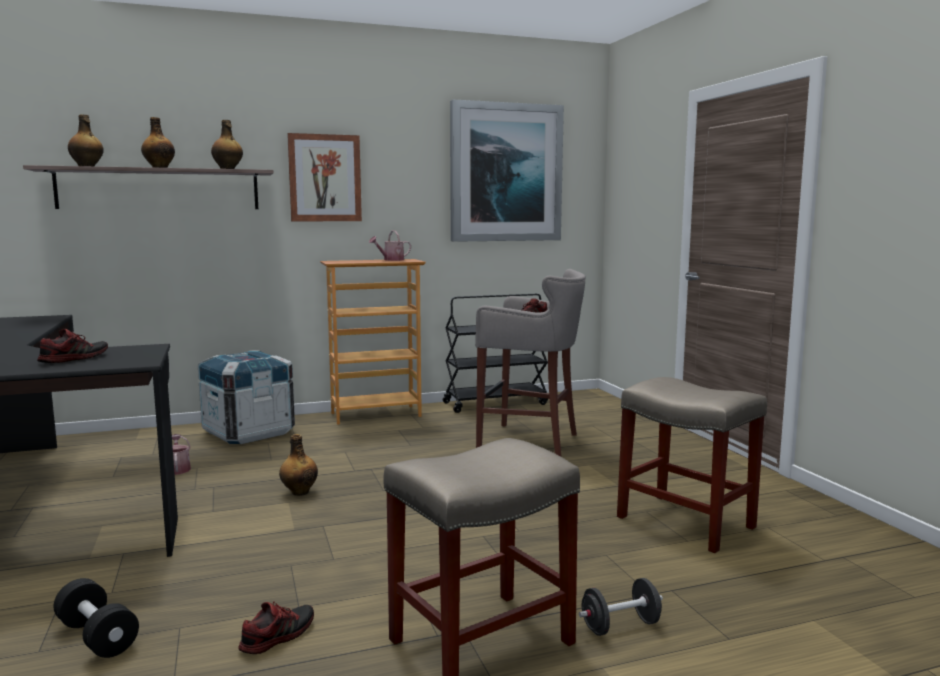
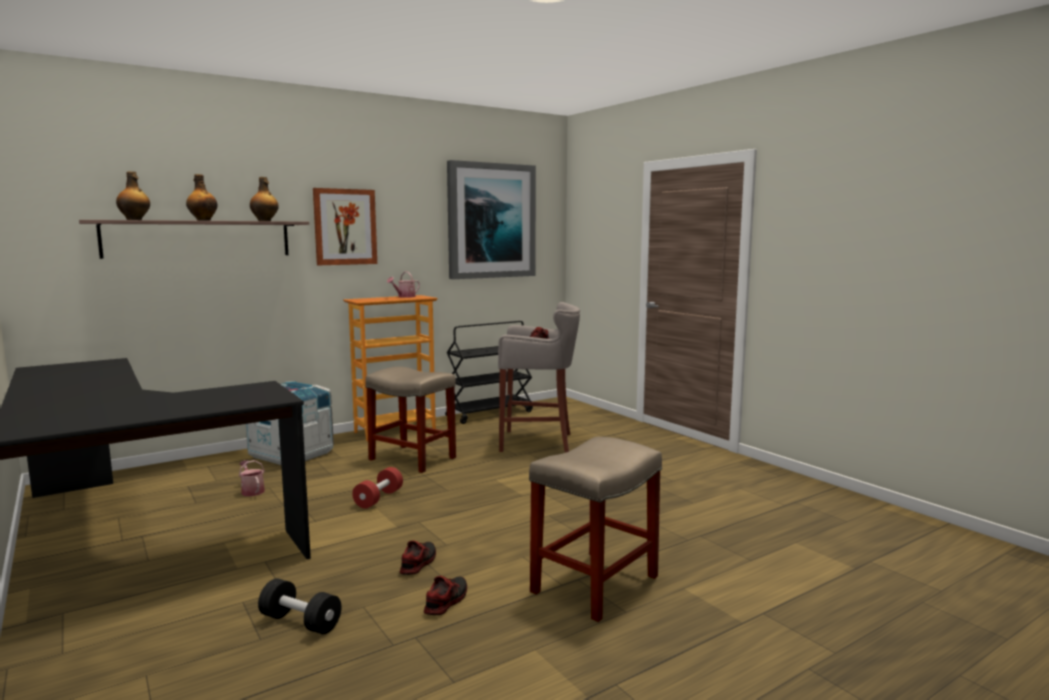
camera: 15 degrees left, 0 degrees up
(74, 359) = (215, 399): shoe -> shoe (418, 563)
(299, 492) = (378, 498): bottle -> red dumbbell
(620, 626) = (680, 562): black dumbbell -> none
(687, 522) = (686, 490): beige stool -> beige stool (413, 459)

